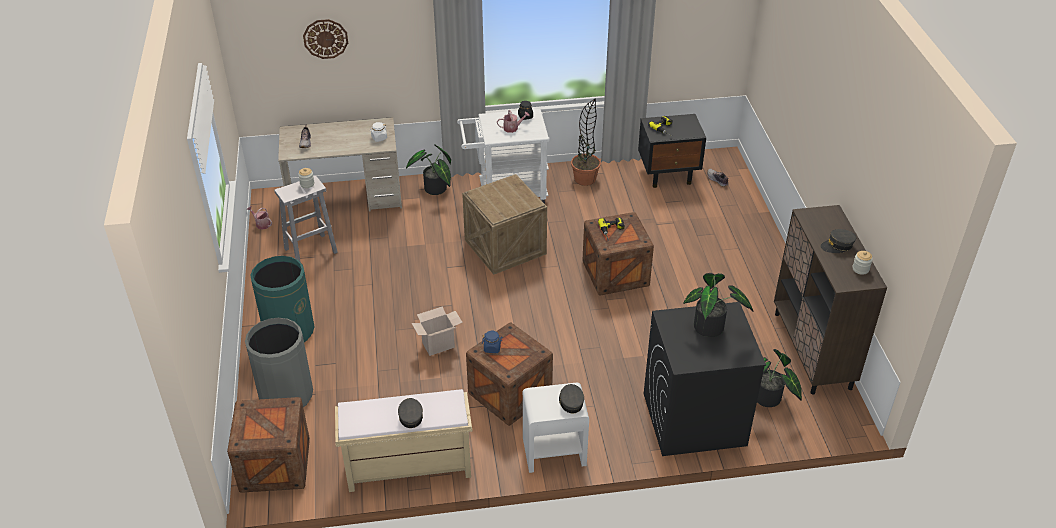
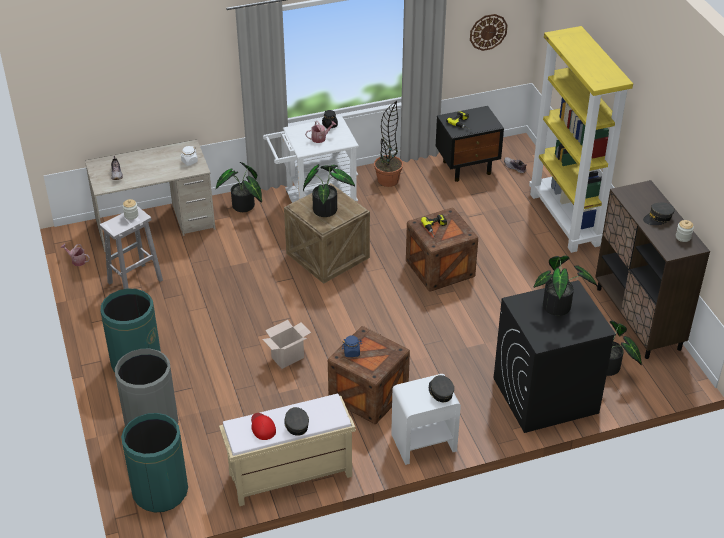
camera: 10 degrees left, 0 degrees up
(275, 465) = (160, 491): crate -> green trash can
(325, 38) = (130, 68): wall clock -> wall clock (488, 32)
(376, 414) = (262, 427): none -> red cap
(504, 199) = (327, 208): none -> potted plant
(758, 238) = (565, 219): none -> yellow bookcase

